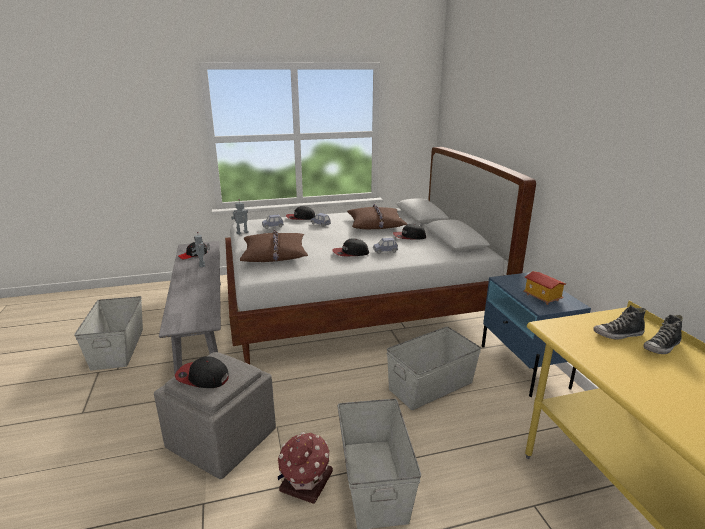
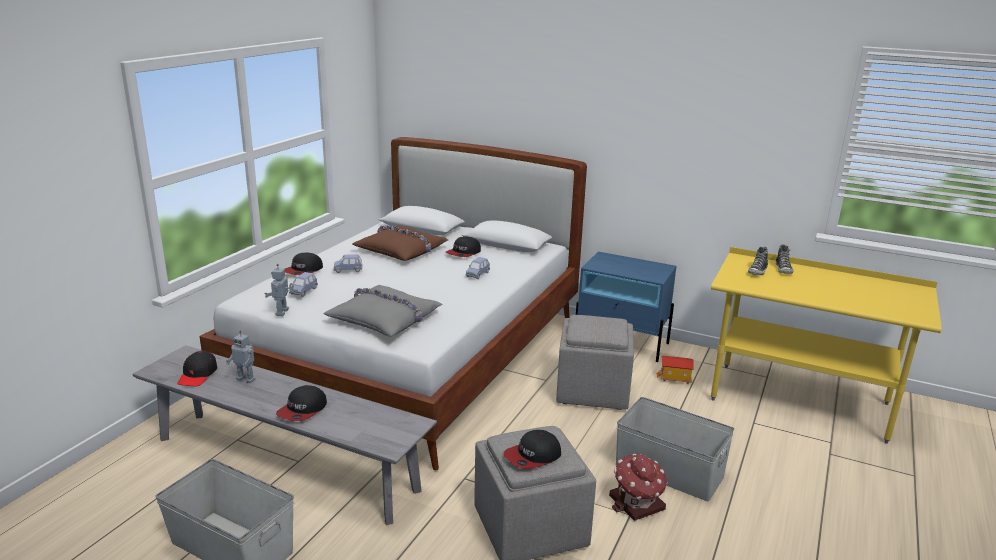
camera: 50 degrees left, 0 degrees up
(274, 254) = (385, 319): brown pillow -> grey pillow
(350, 253) = (454, 288): cap -> cap (302, 410)
(431, 385) = (593, 390): grey storage box -> grey ottoman
(541, 297) = (640, 270): toy house -> toy house (675, 378)

